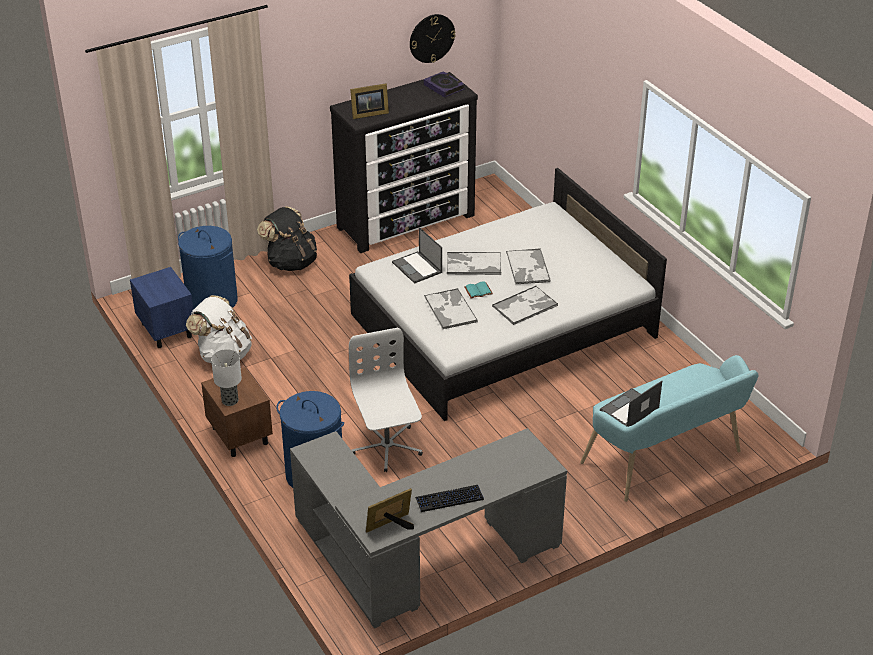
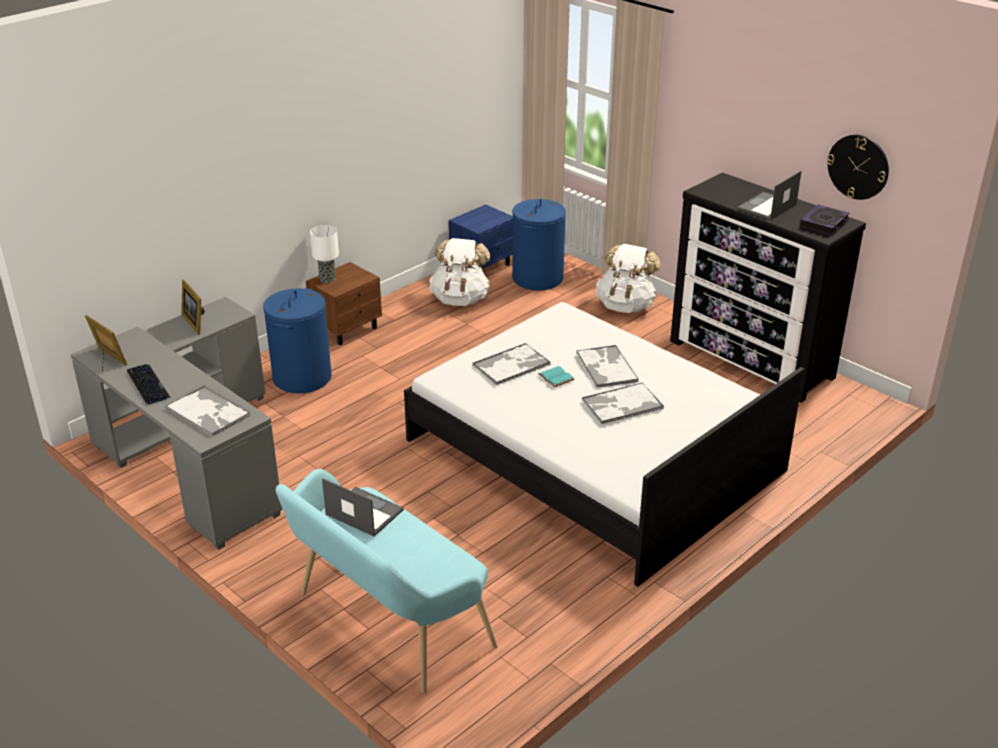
camera: 75 degrees right, 5 degrees down
(291, 262) = (626, 305): black backpack -> white backpack
(368, 114) = (722, 192): picture frame -> picture frame (196, 322)
(386, 447) = (353, 411): white office chair -> none
(417, 268) = (578, 334): laptop -> laptop (766, 207)
(525, 306) = (544, 413): tray -> tray (208, 412)

